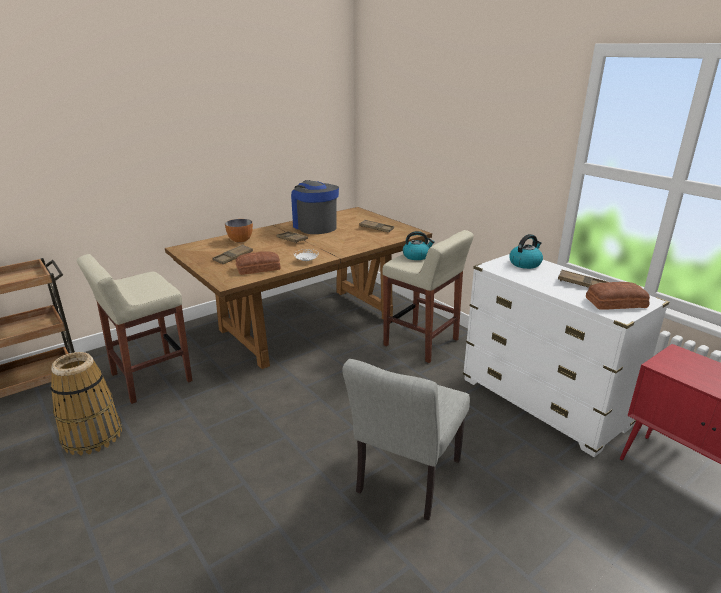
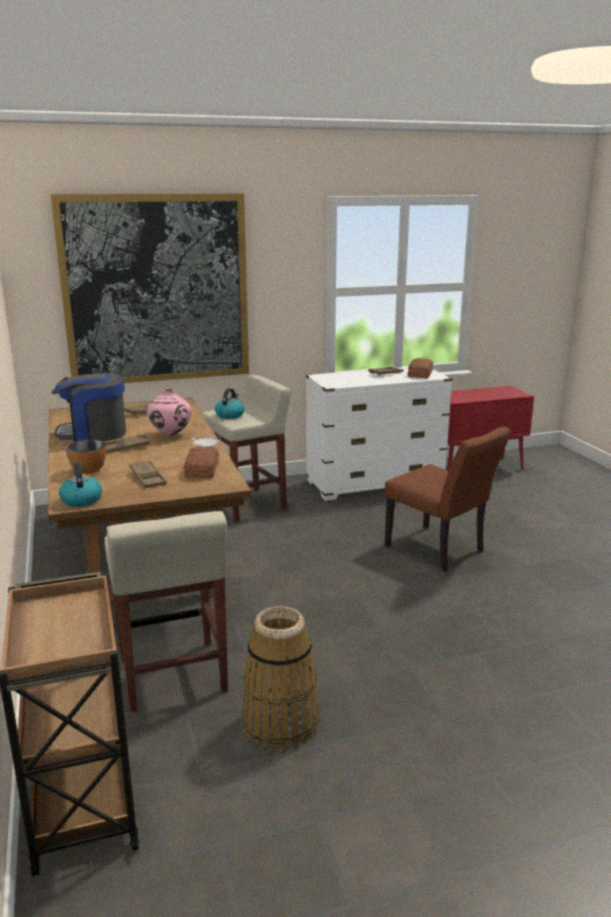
camera: 70 degrees left, 5 degrees down
(329, 245) = (170, 435): none -> pink vase
(405, 481) = (440, 551): grey chair -> brown chair
(429, 130) = (156, 289): none -> picture
(525, 263) = (335, 377): kettle -> kettle (81, 499)

